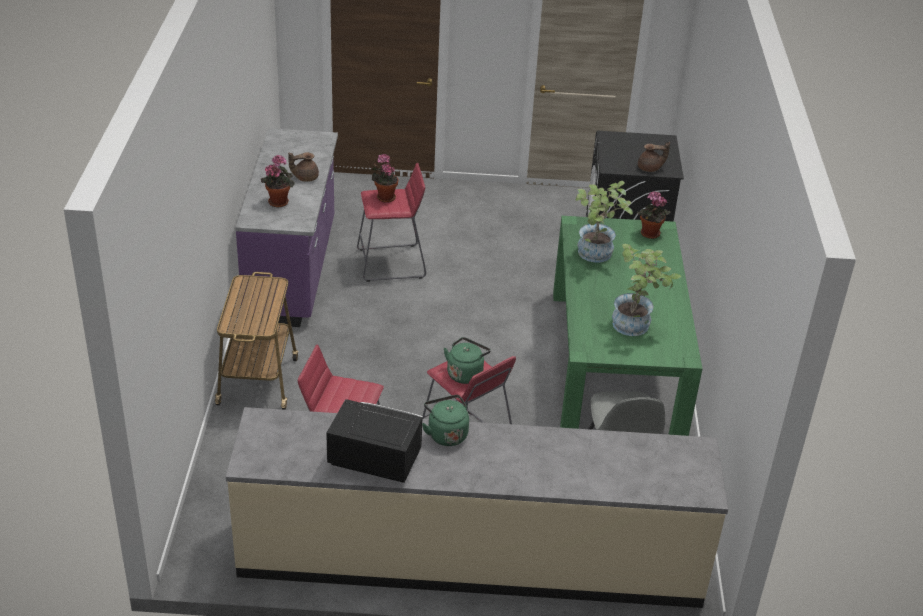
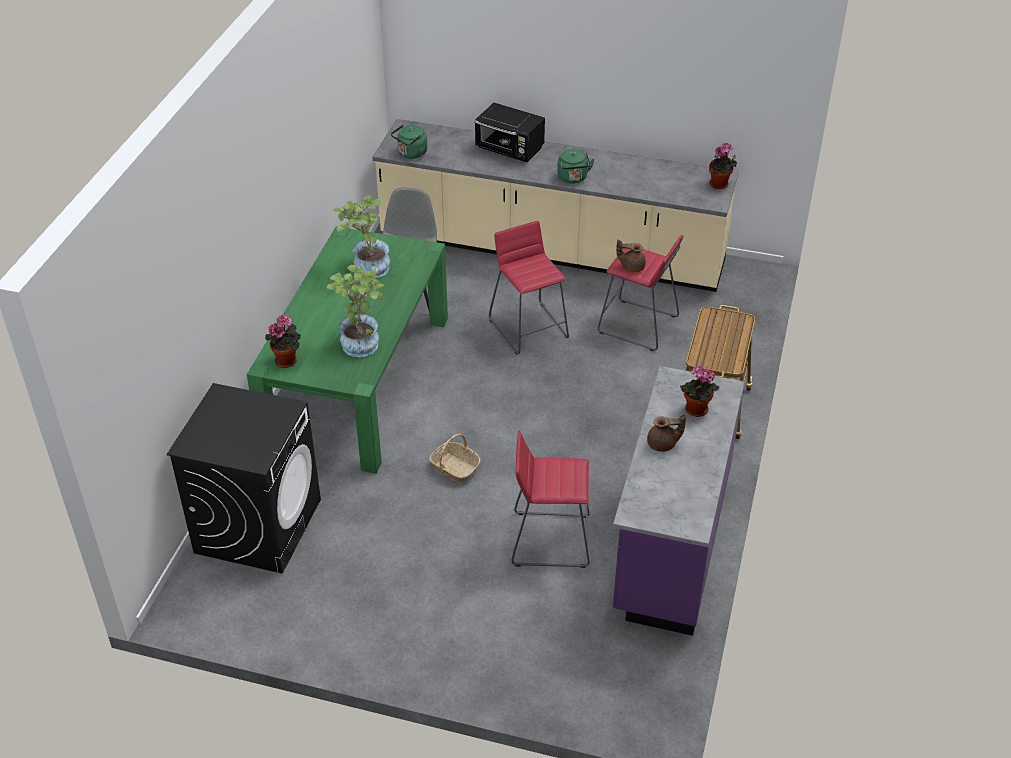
camera: 165 degrees left, 5 degrees up
(374, 460) = (630, 168): black microwave -> black microwave (510, 150)
(384, 197) = (561, 482): potted plant -> potted plant (720, 185)
(465, 373) = (533, 268): green kettle -> green kettle (411, 154)
(488, 303) = (454, 467): none -> basket
(650, 168) = (242, 401): brown teapot -> brown teapot (631, 267)

